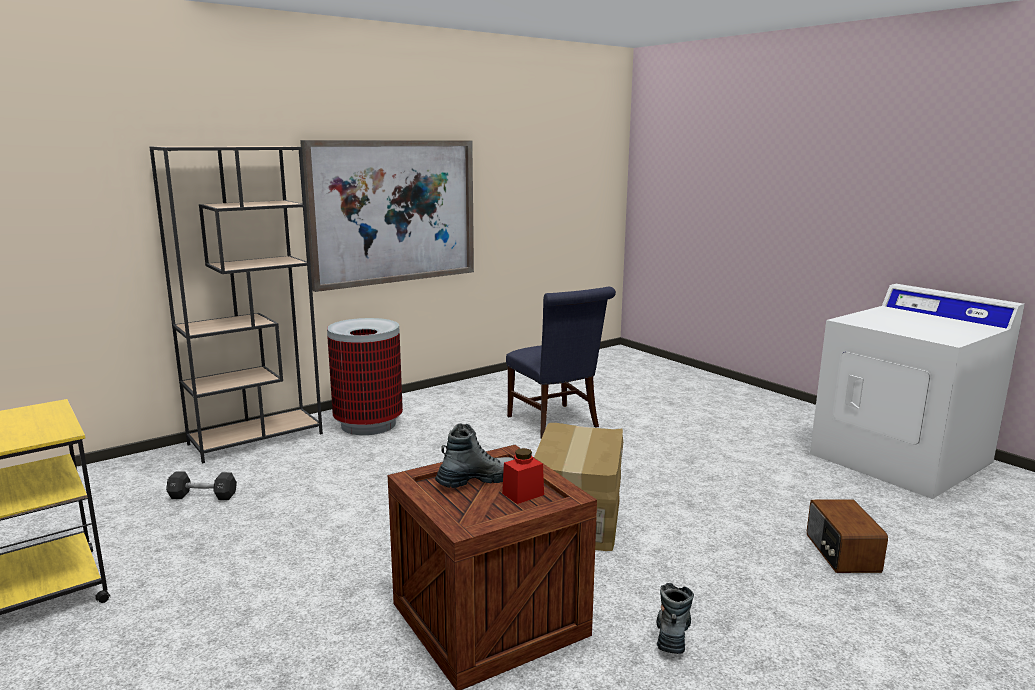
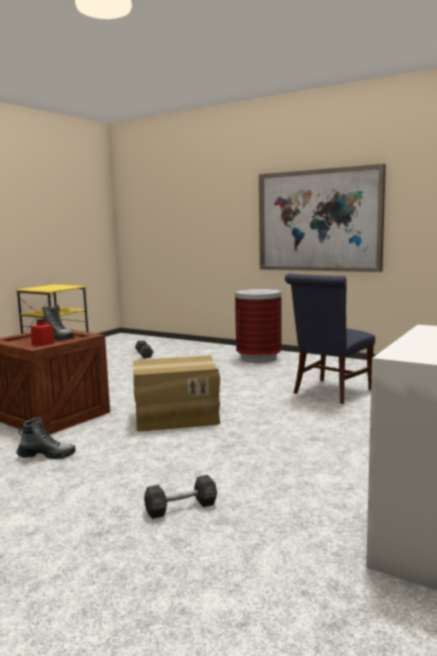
camera: 70 degrees right, 5 degrees down
(256, 439) = (213, 347): bookcase -> none
(841, 553) = (181, 508): radio -> black dumbbell

